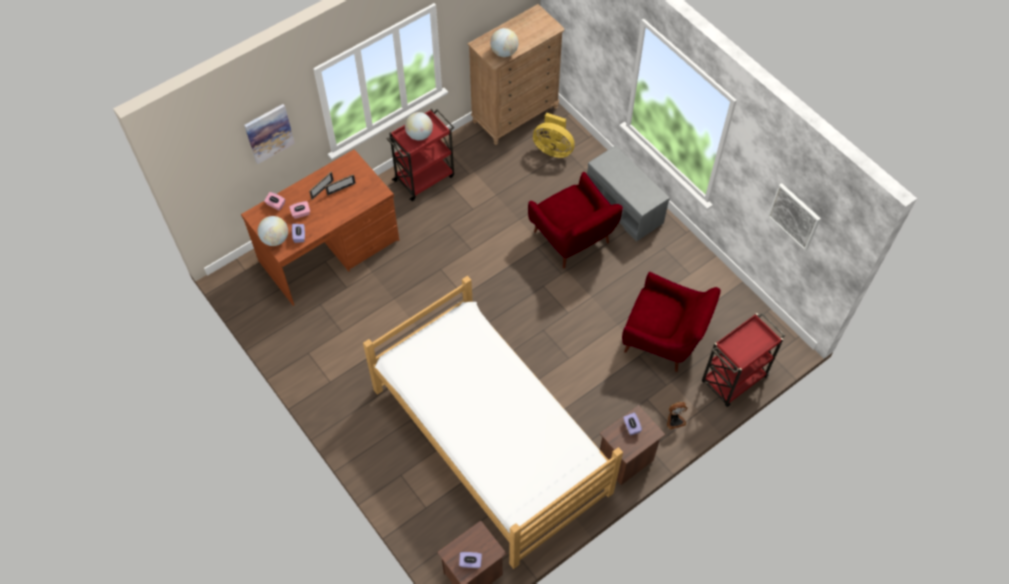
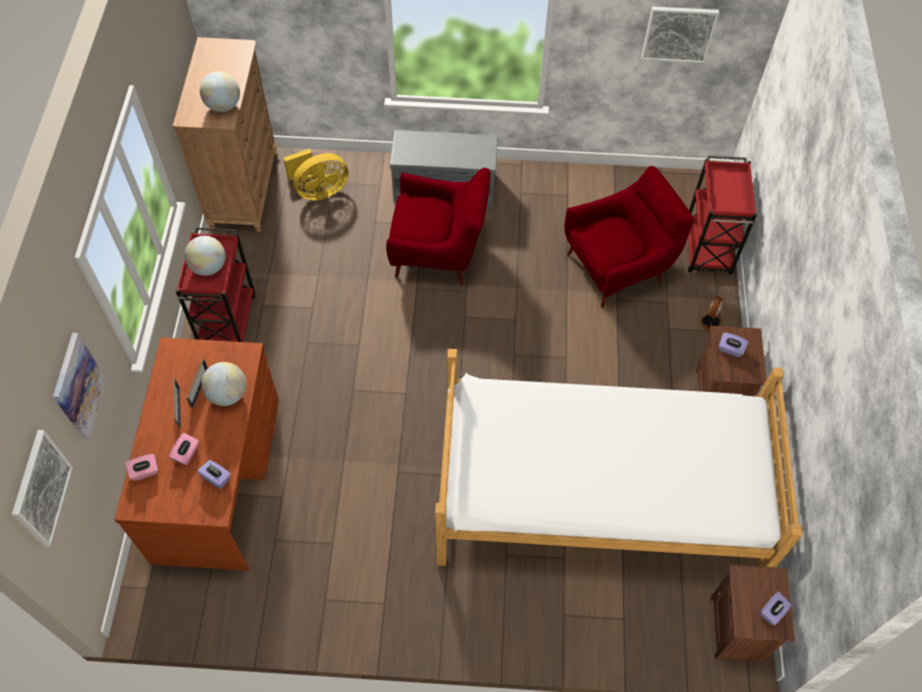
camera: 50 degrees left, 0 degrees up
(203, 162) = (40, 489): none -> picture
(275, 239) = (192, 507): globe -> globe (228, 394)

